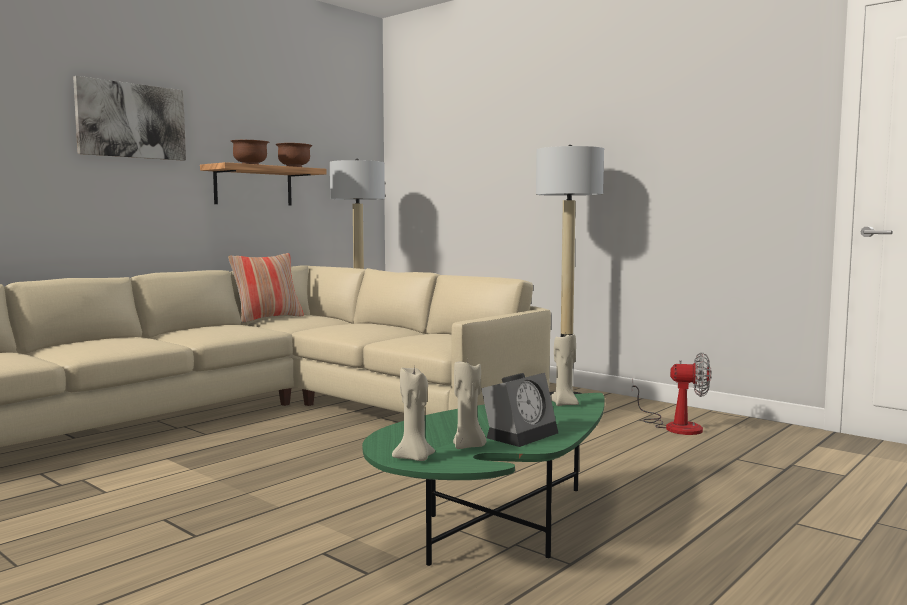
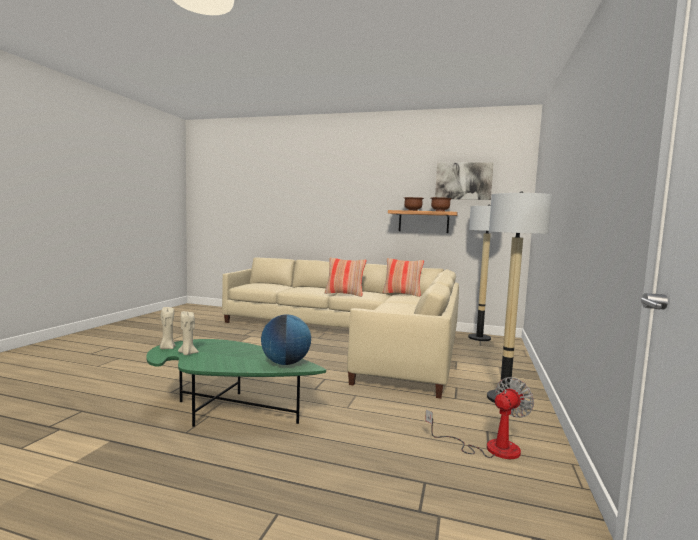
camera: 65 degrees right, 0 degrees up
(131, 121) = (359, 191): picture -> picture (463, 181)
(203, 335) = (344, 294): none -> pillow
(521, 434) = (213, 360): alarm clock -> none
(564, 404) = (285, 363): beige candle -> globe
(675, 426) = (490, 448): fan -> fan turned 120 degrees counterclockwise

